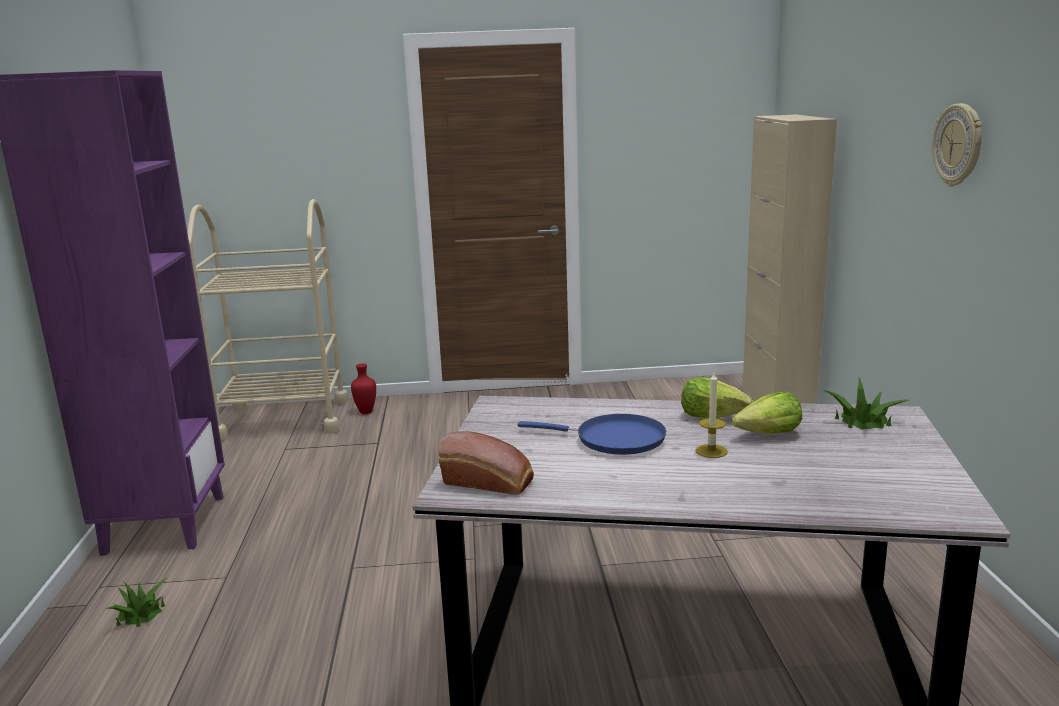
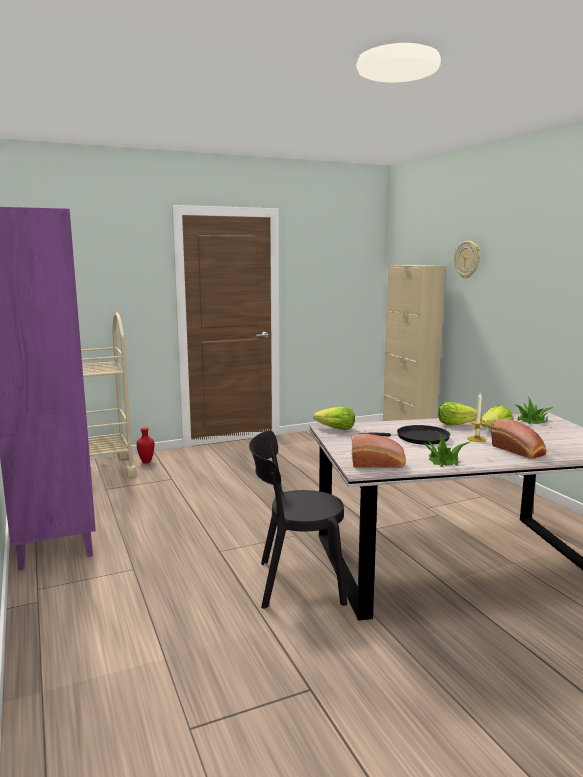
camera: 20 degrees left, 5 degrees down
(140, 614) = (87, 600): potted plant -> potted plant (443, 460)
(413, 637) = (295, 583): none -> black chair
(506, 408) = (335, 429): none -> lettuce
(613, 439) = (418, 438): blue frying pan -> black frying pan
(757, 485) = (519, 451): none -> bread
(959, 145) = (541, 275): wall clock -> wall clock (467, 259)

